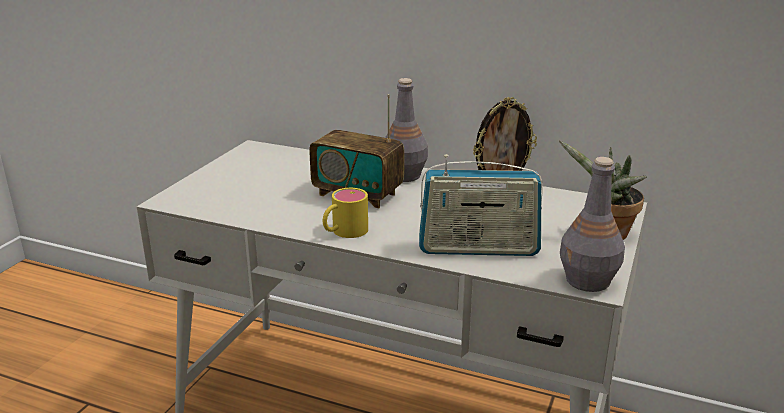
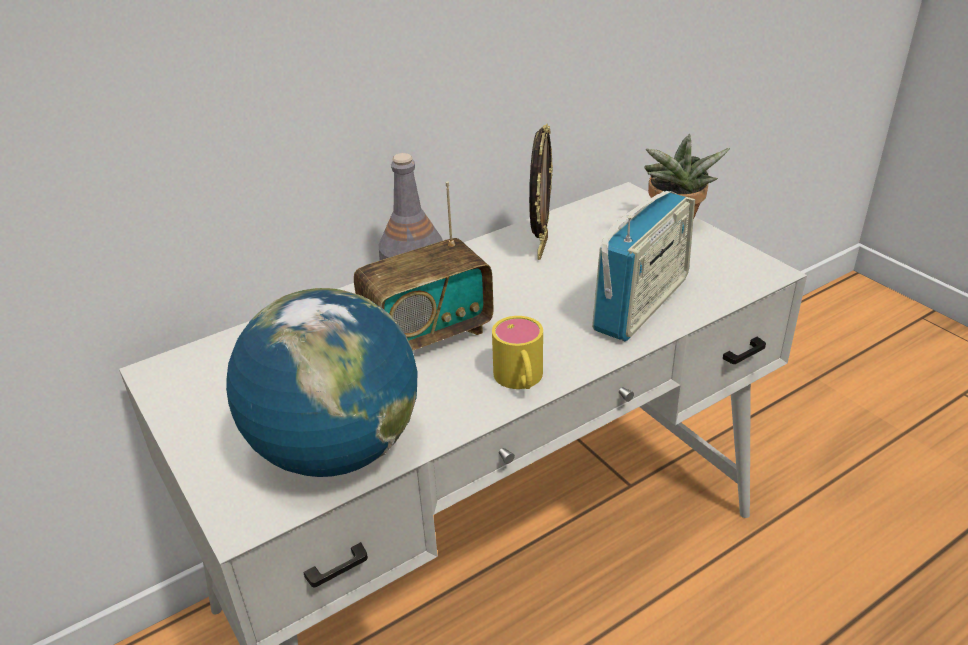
camera: 55 degrees left, 10 degrees up
(233, 204) = (336, 450): none -> globe
(588, 281) = (753, 272): grey bottle -> none

